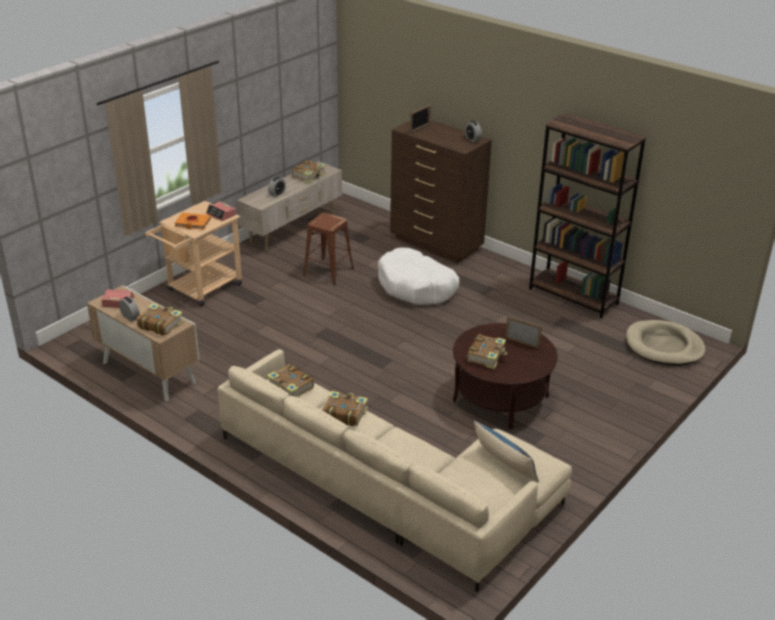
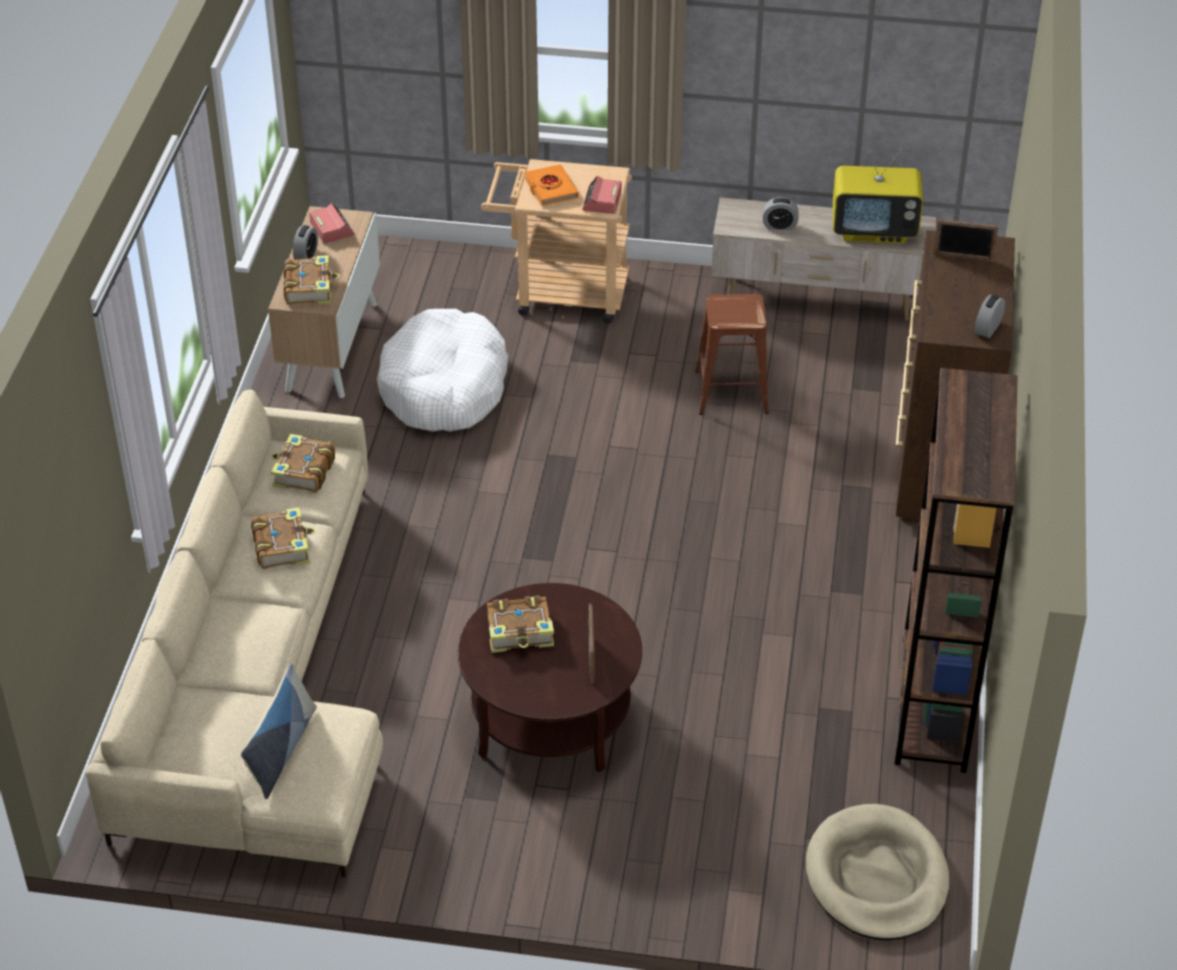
camera: 60 degrees right, 10 degrees up
(309, 175) = (874, 230): book -> television
(416, 287) = (779, 504): white dog bed -> white dog bed (444, 387)

